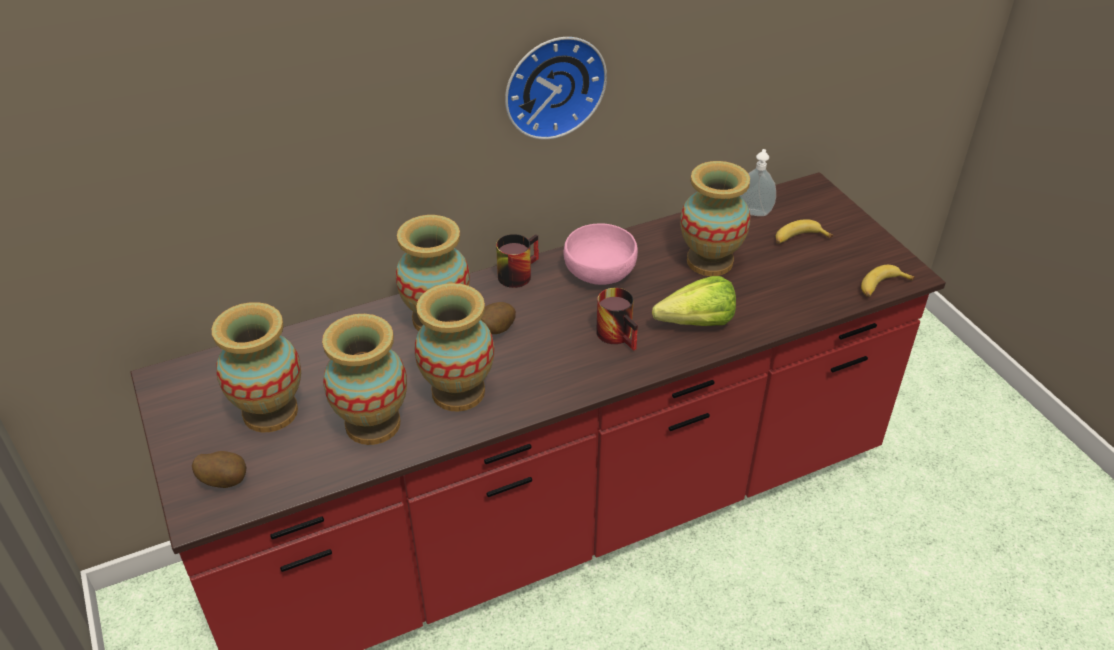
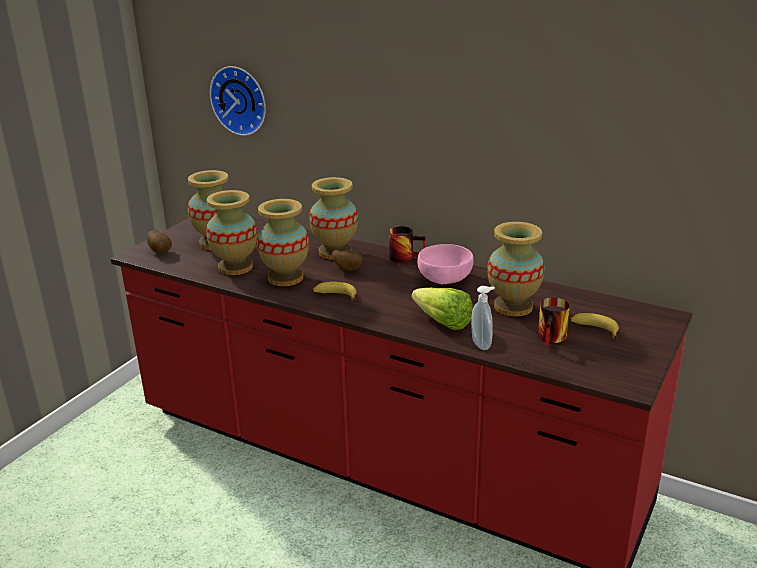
camera: 55 degrees right, 15 degrees down
(552, 85) = (454, 129): wall clock -> wall clock (241, 100)
(620, 335) = (396, 303): mug -> mug (553, 338)
(754, 211) = (595, 304): soap dispenser -> soap dispenser (482, 344)
(882, 287) = (595, 378): banana -> banana (335, 295)

